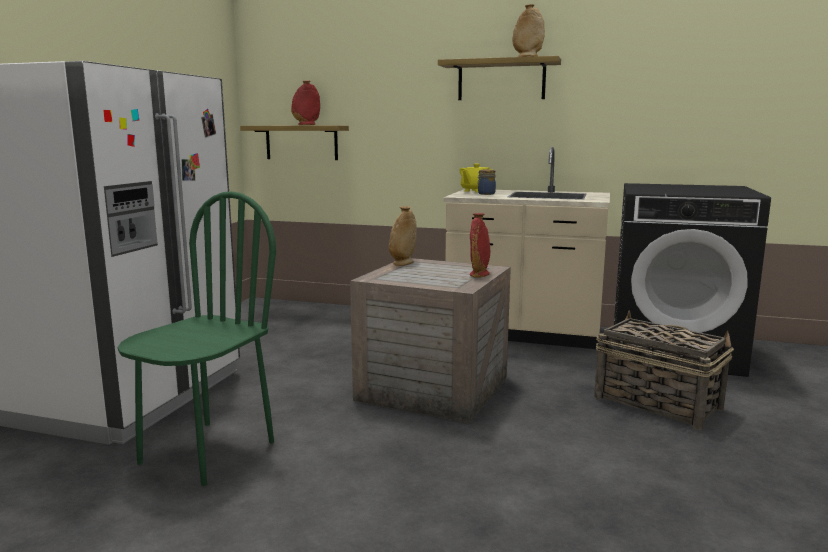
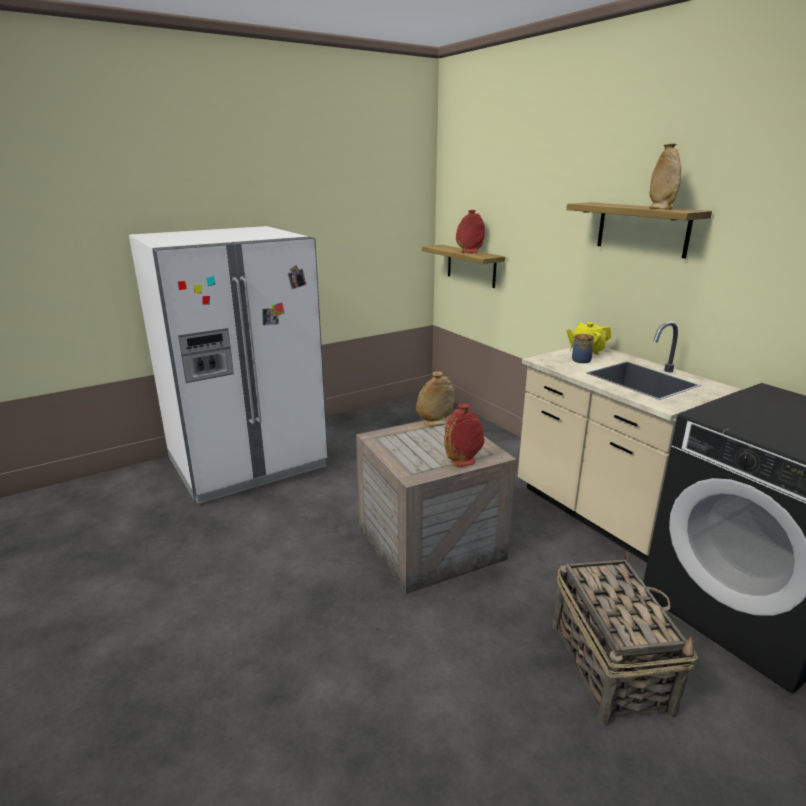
camera: 40 degrees right, 10 degrees up
(207, 452) = (227, 532): green chair -> none

